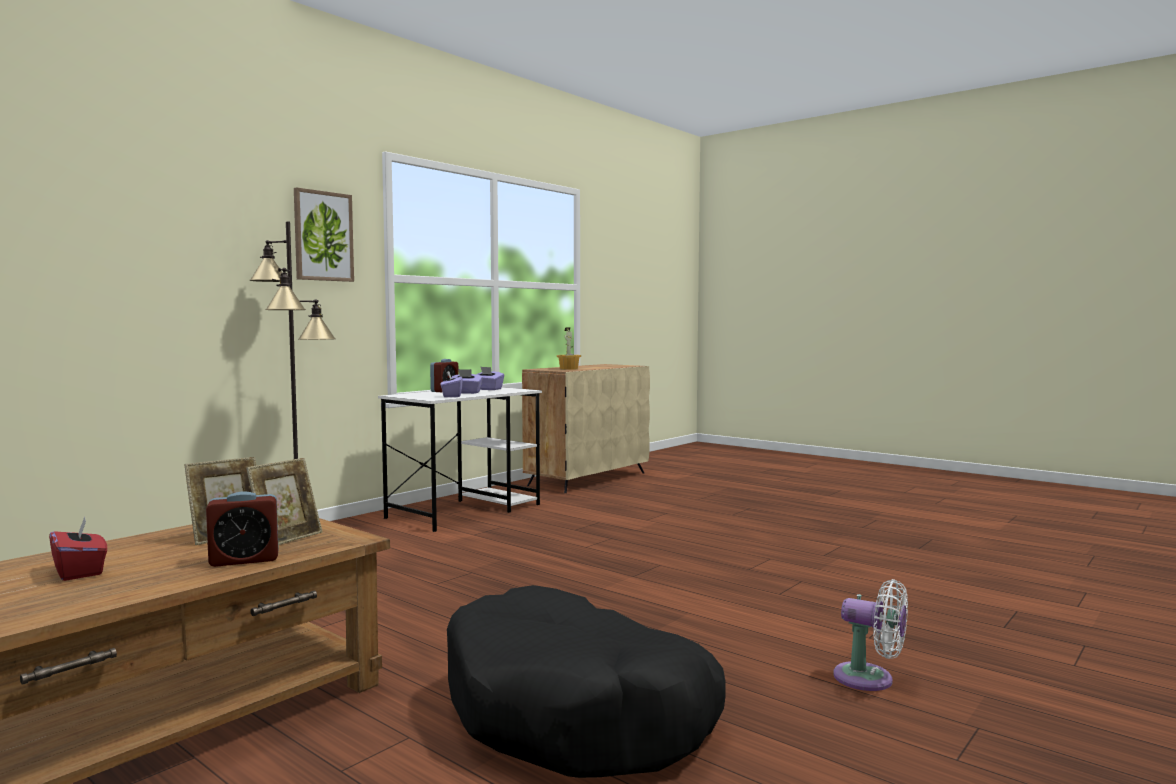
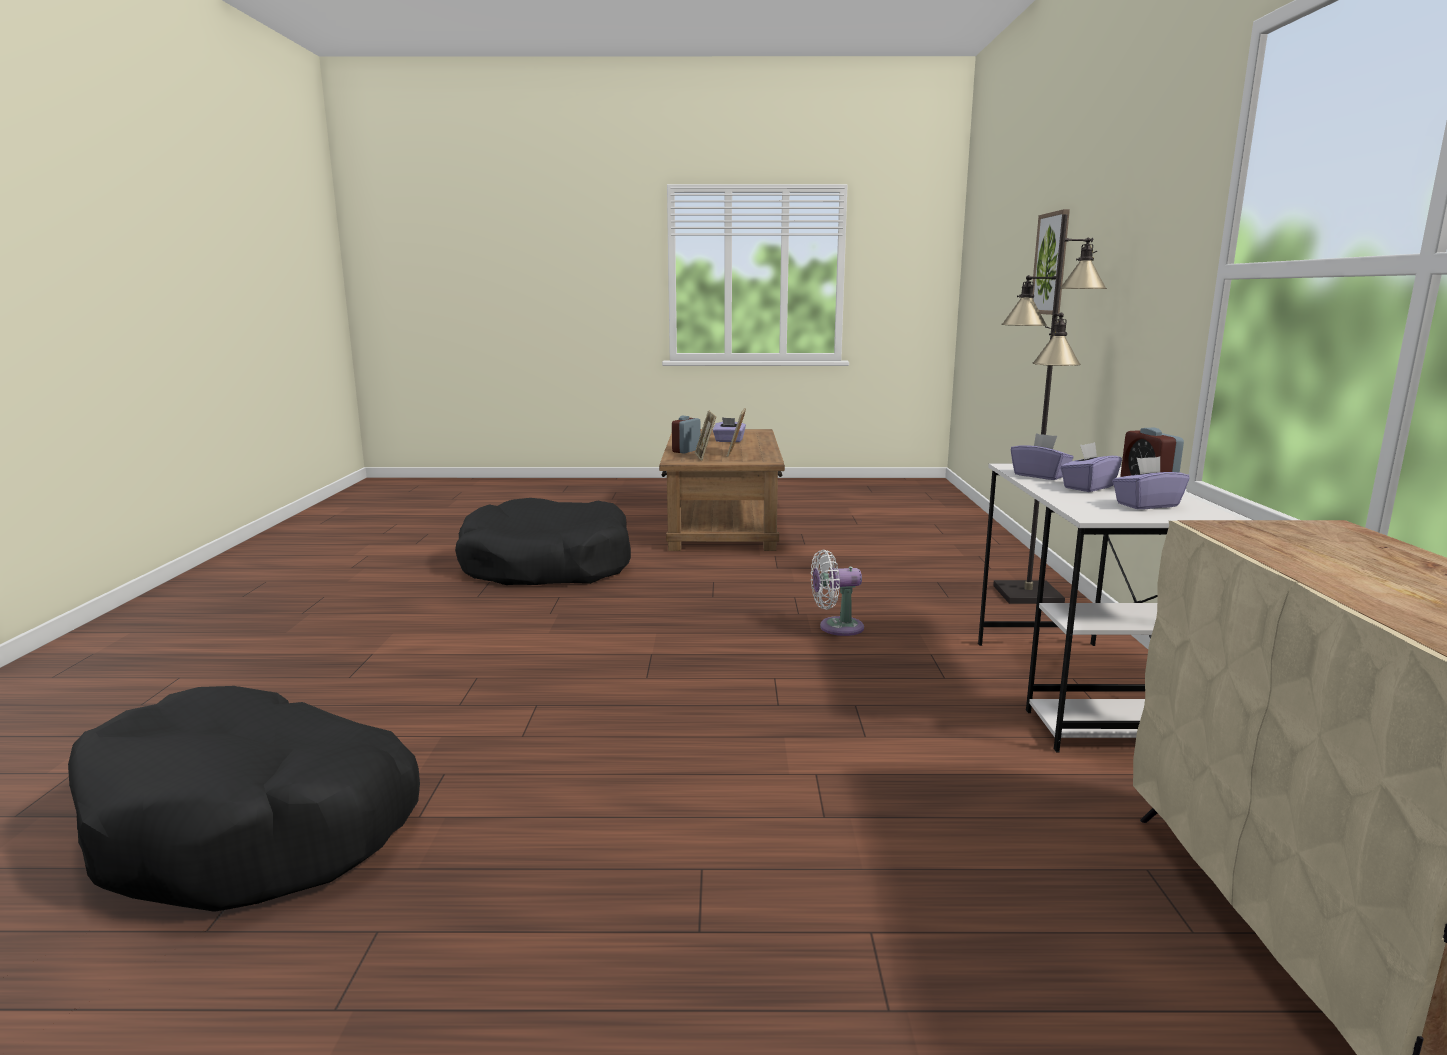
camera: 140 degrees right, 10 degrees up
(80, 571) = (729, 441): red tissue box -> purple tissue box
(323, 236) = (1167, 214): picture -> picture (1051, 263)
(569, 369) = (1311, 546): potted plant -> none
(870, 679) = (373, 621): white fan -> white fan (836, 627)
(928, 559) = (253, 826): none -> black dog bed

